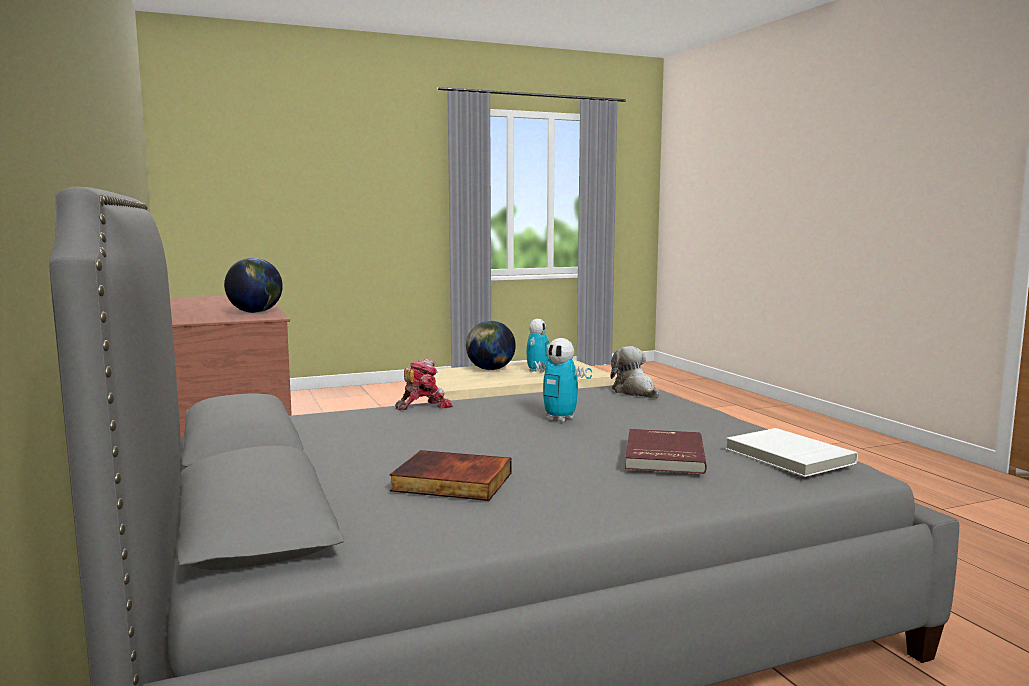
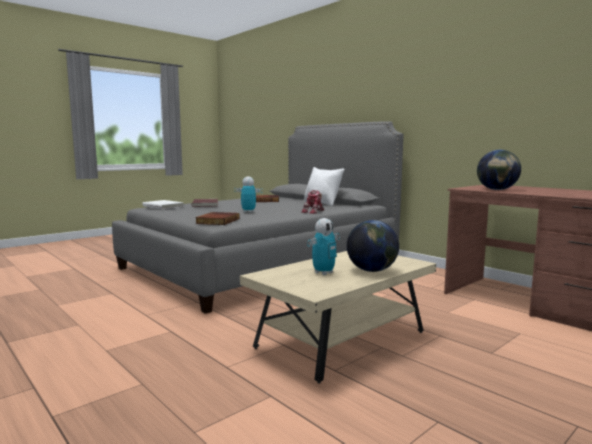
camera: 160 degrees right, 0 degrees up
(315, 444) = (322, 203): none -> white pillow
(537, 371) = (323, 273): toy robot -> toy robot turned 135 degrees counterclockwise
(635, 392) = (217, 221): plush toy -> book

